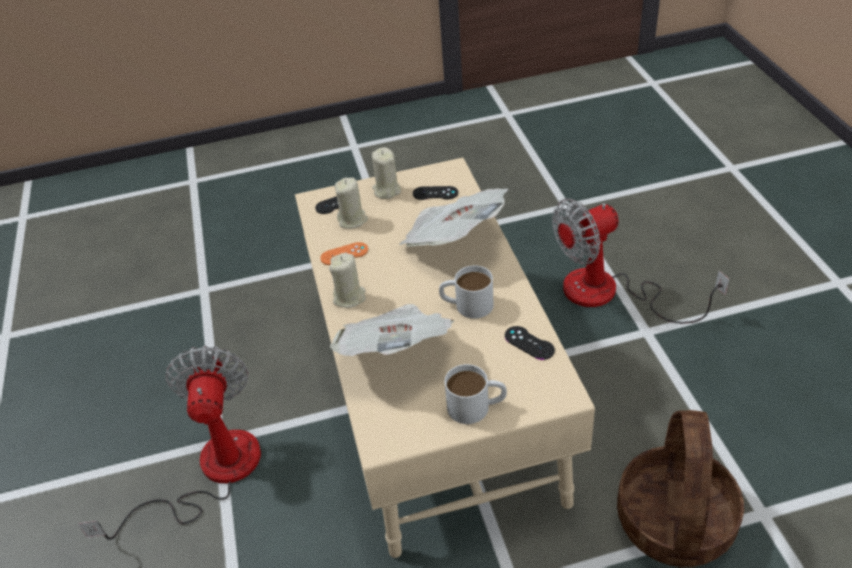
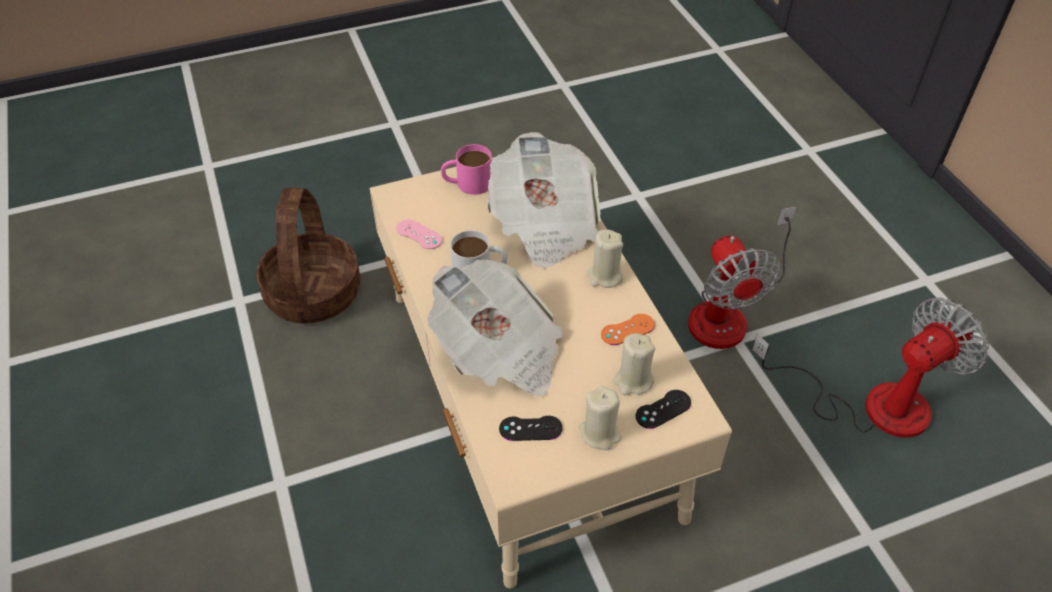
camera: 170 degrees right, 5 degrees up
(476, 406) = (467, 183): white mug -> pink mug
(529, 343) = (419, 234): black game controller -> pink game controller
(609, 293) = (310, 543): fan -> fan (871, 404)

